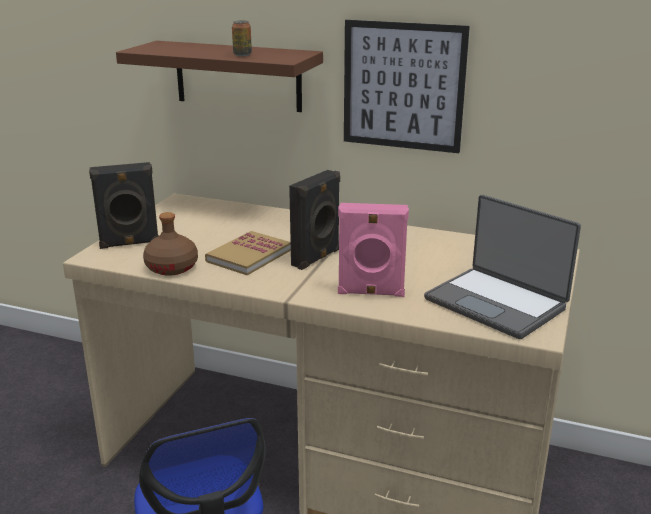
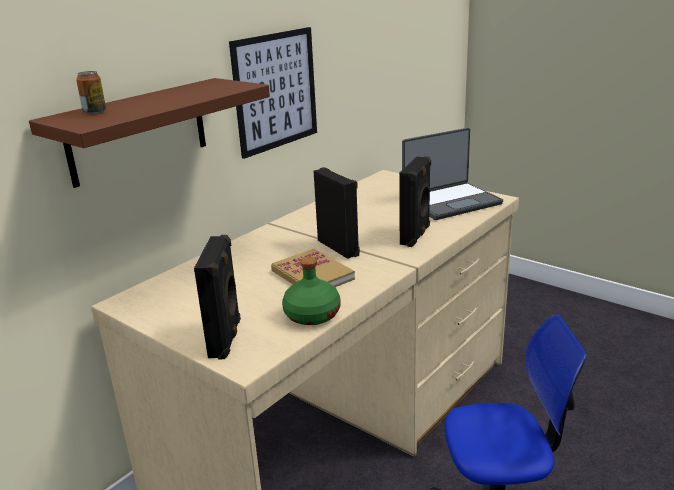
camera: 70 degrees left, 0 degrees up
(172, 267) = (311, 315): brown bottle -> green bottle
(242, 55) = (196, 94): can -> can (95, 112)
(371, 293) = (416, 235): pink speaker -> black speaker

